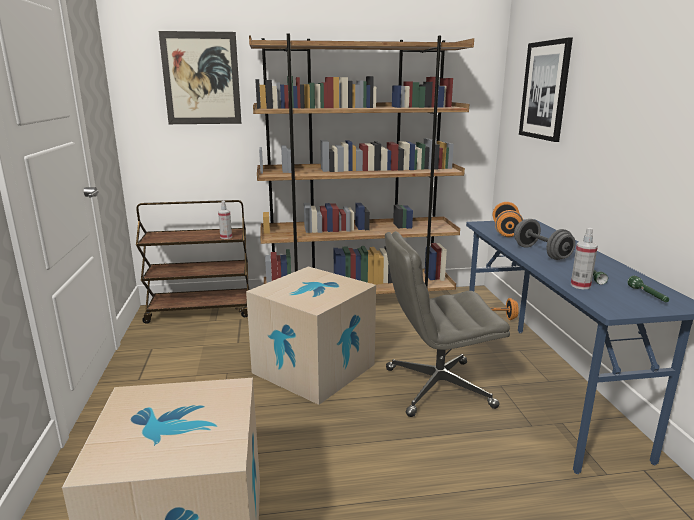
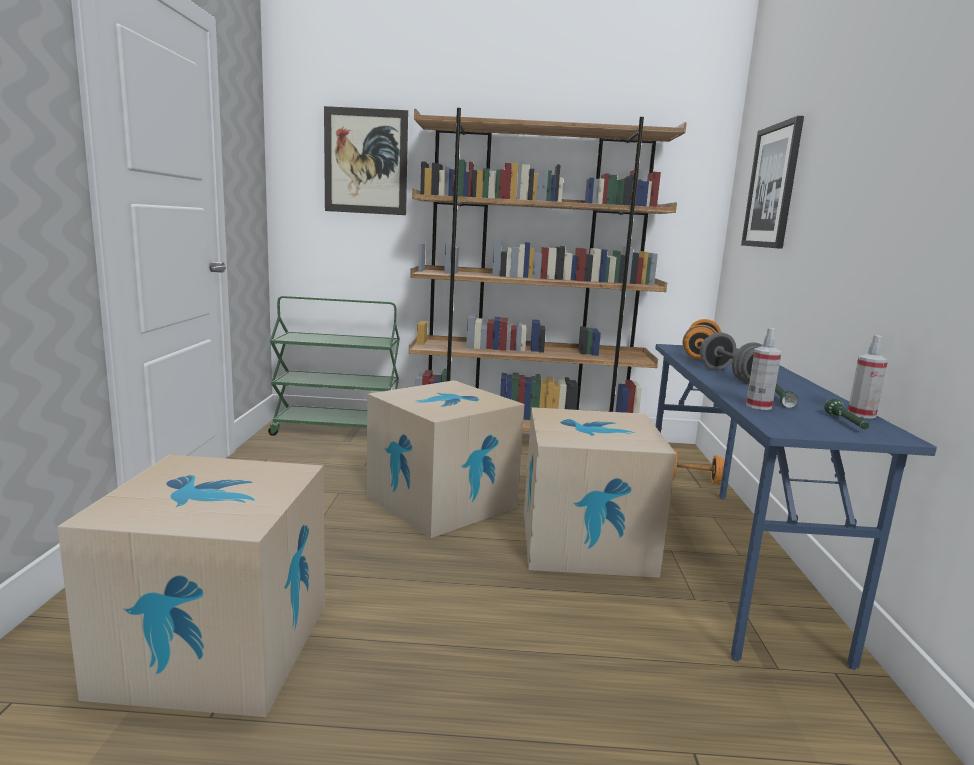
camera: 10 degrees right, 5 degrees down
(201, 311) = (337, 431): brown cart -> green cart
(226, 237) = (372, 344): spray bottle -> spray bottle (861, 414)
(437, 388) = (585, 541): grey office chair -> cardboard box

